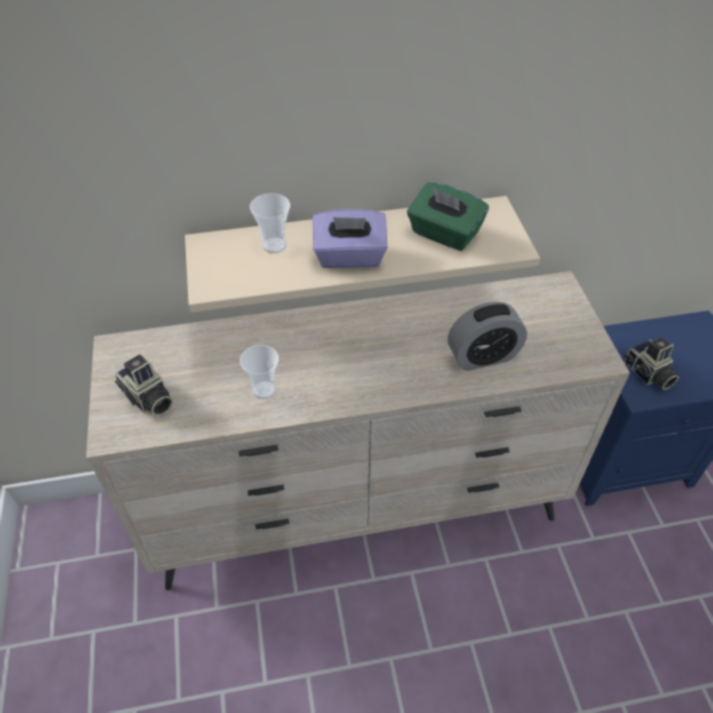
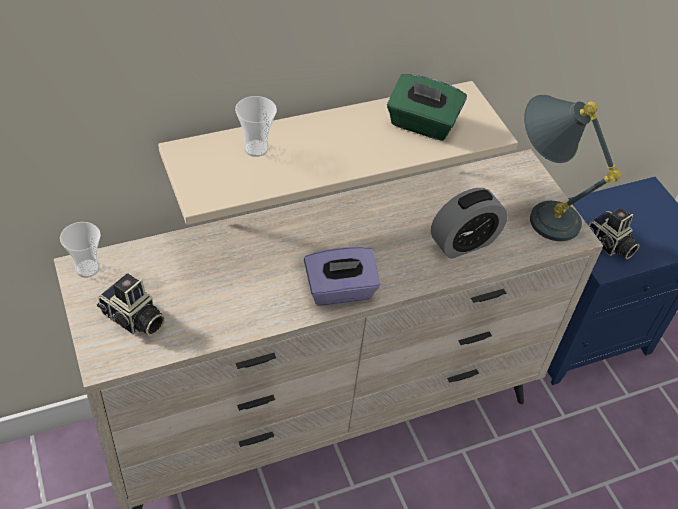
camera: 15 degrees left, 0 degrees up
(264, 390) = (253, 298): cup -> cup (87, 268)
(350, 257) = (336, 155): purple tissue box -> purple tissue box (340, 291)
(566, 333) = (538, 212): none -> grey table lamp

